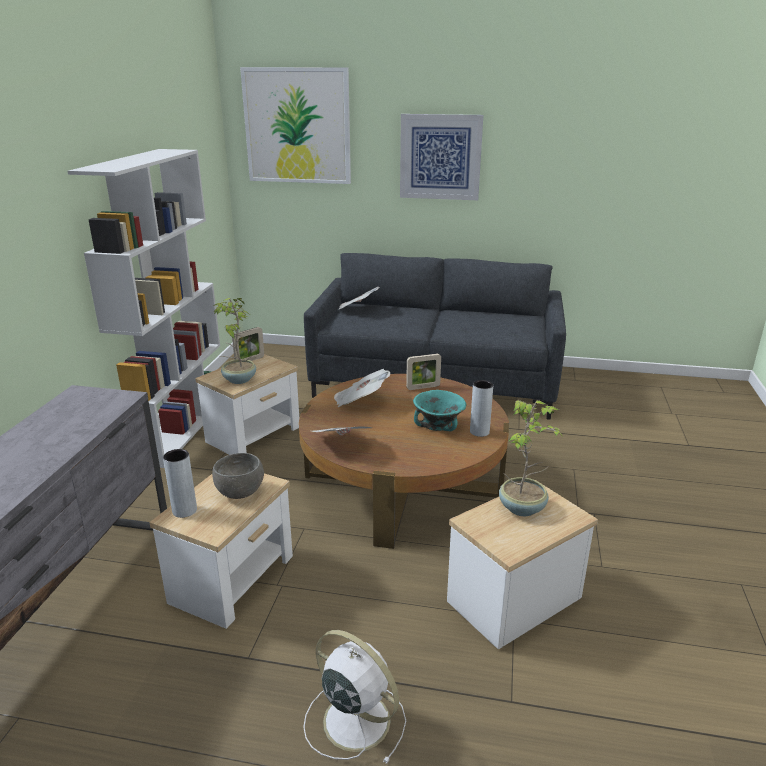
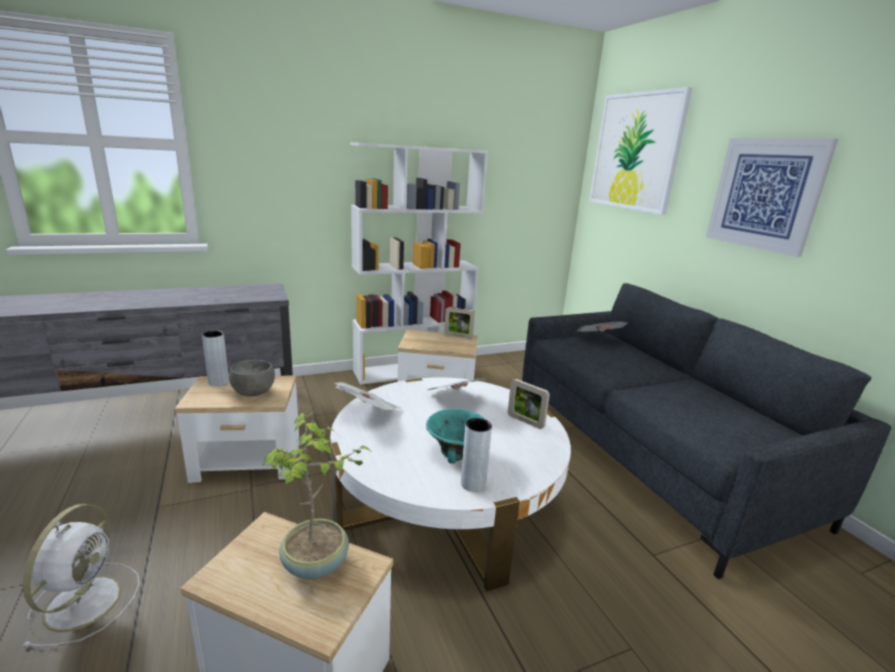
camera: 55 degrees right, 5 degrees down
(238, 380) = (422, 342): potted plant -> none
(402, 483) = (446, 501): brown coffee table -> white coffee table

